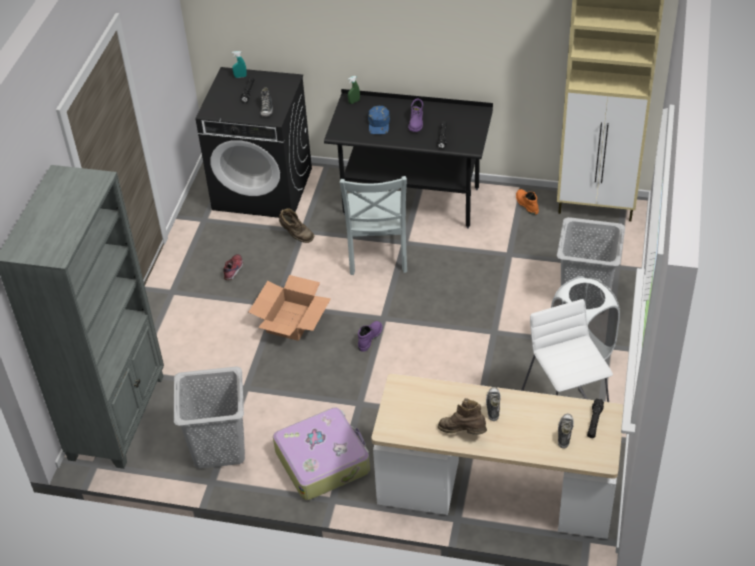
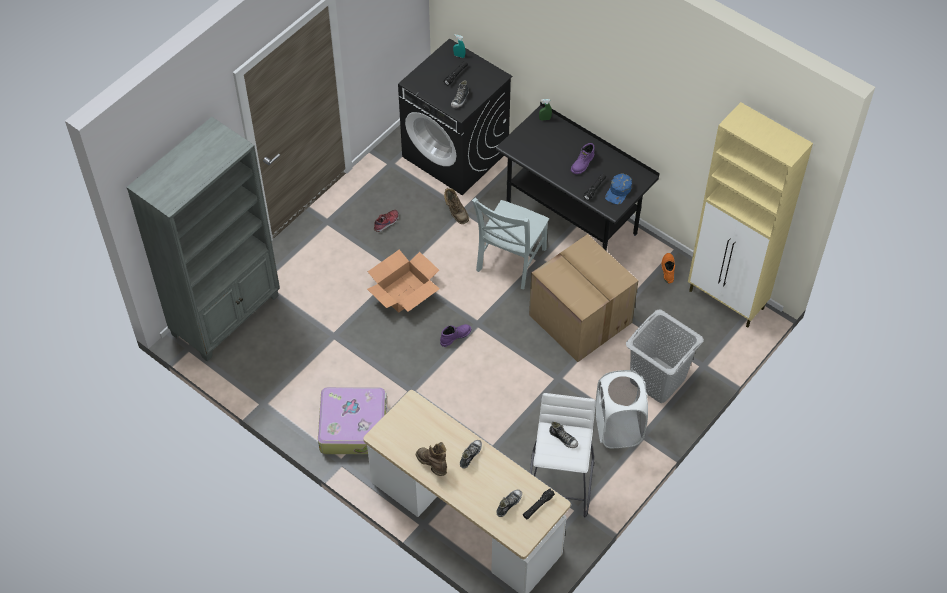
camera: 25 degrees right, 10 degrees up
(219, 447) = (285, 376): grey laundry basket -> none
(379, 124) = (551, 151): blue cap -> blue cap (618, 191)
(476, 275) = (578, 318): none -> cardboard box
(569, 354) = (563, 438): none -> shoe

